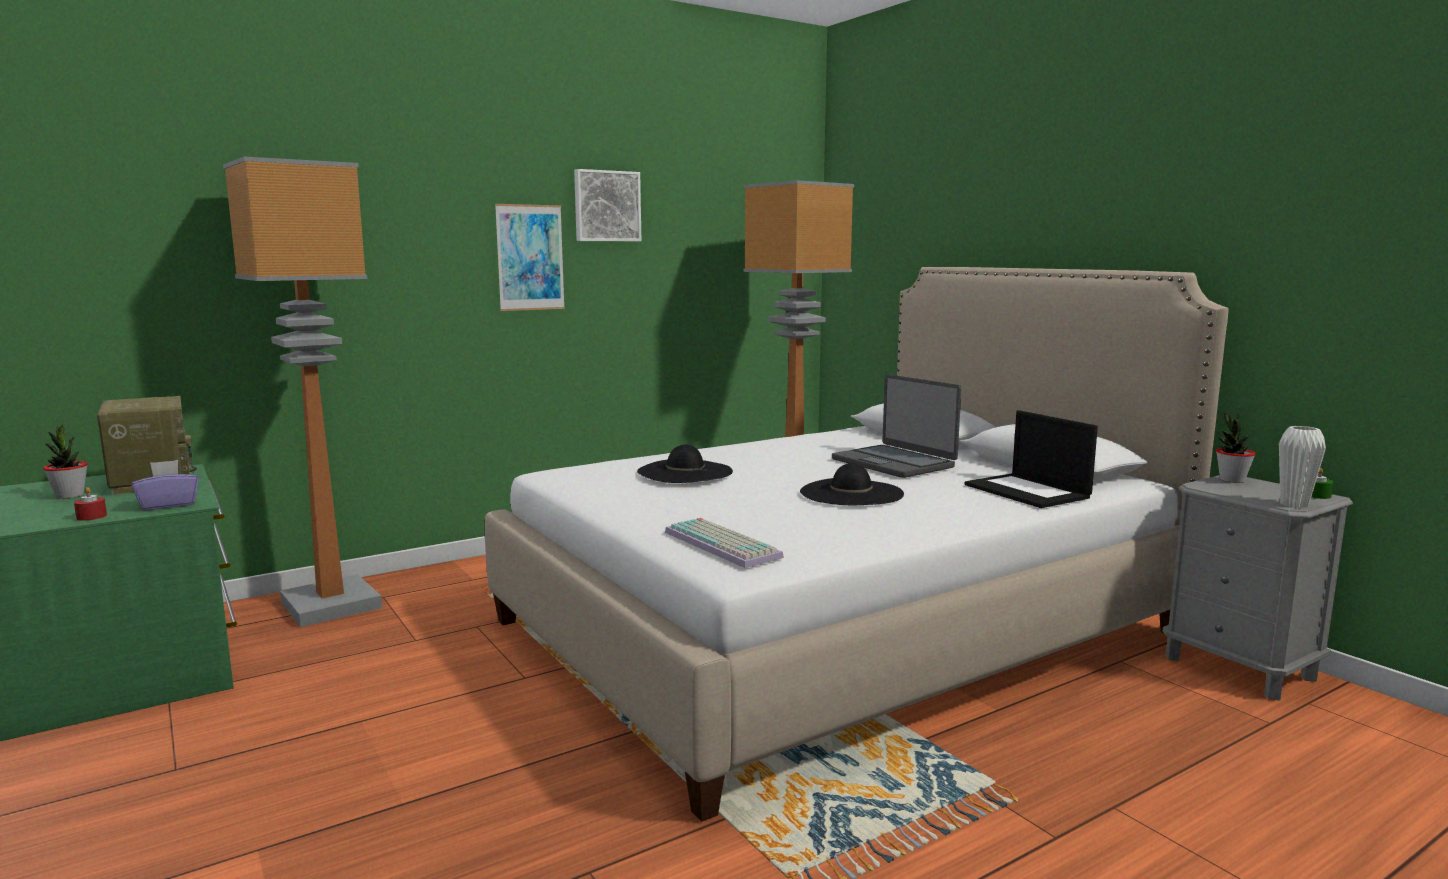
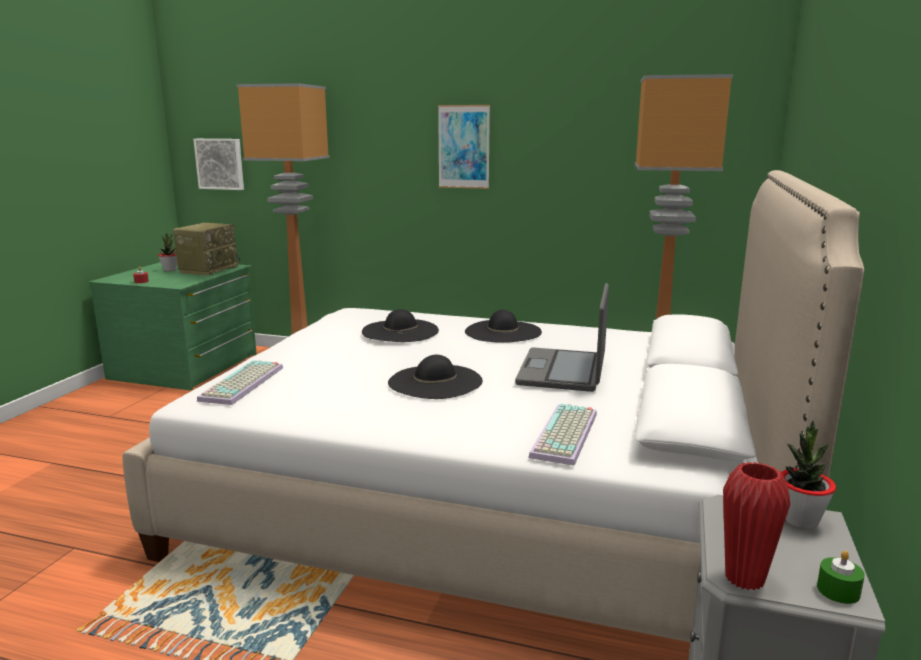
camera: 50 degrees right, 5 degrees up
(169, 504) = (173, 283): purple tissue box -> none
(606, 206) = (530, 104): picture -> picture (220, 164)
(757, 452) = (503, 332): none -> black hat
(1028, 491) = (566, 435): laptop -> keyboard
(1294, 504) = (744, 578): white vase -> red vase

